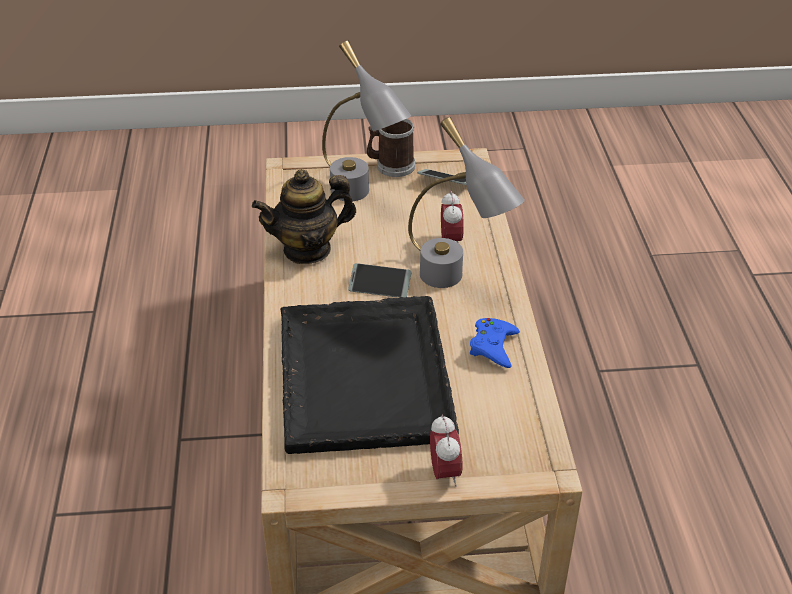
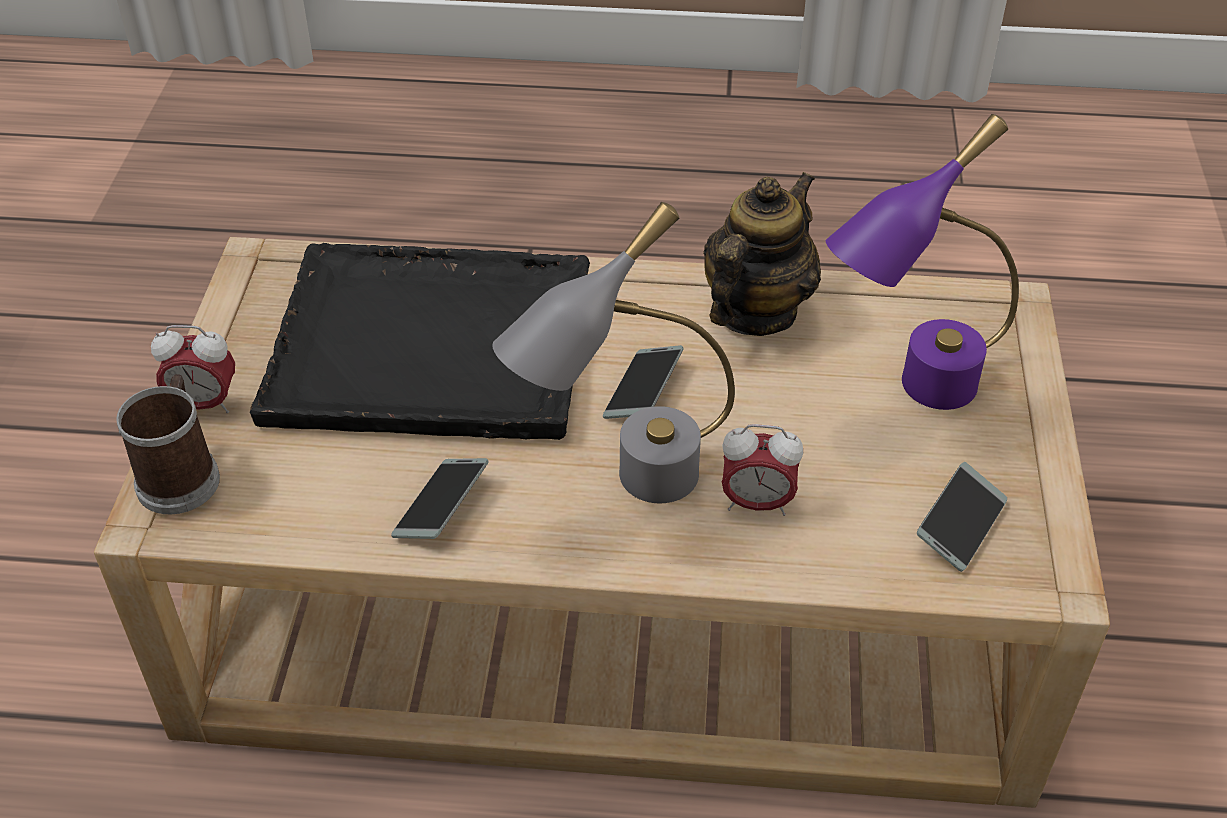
camera: 100 degrees right, 5 degrees up
(307, 249) = (755, 311): teapot -> teapot turned 45 degrees clockwise
(362, 199) = (909, 396): grey table lamp -> purple table lamp
(391, 166) = (1021, 448): mug -> mug (181, 475)
(493, 346) = (441, 506): blue game controller -> phone

